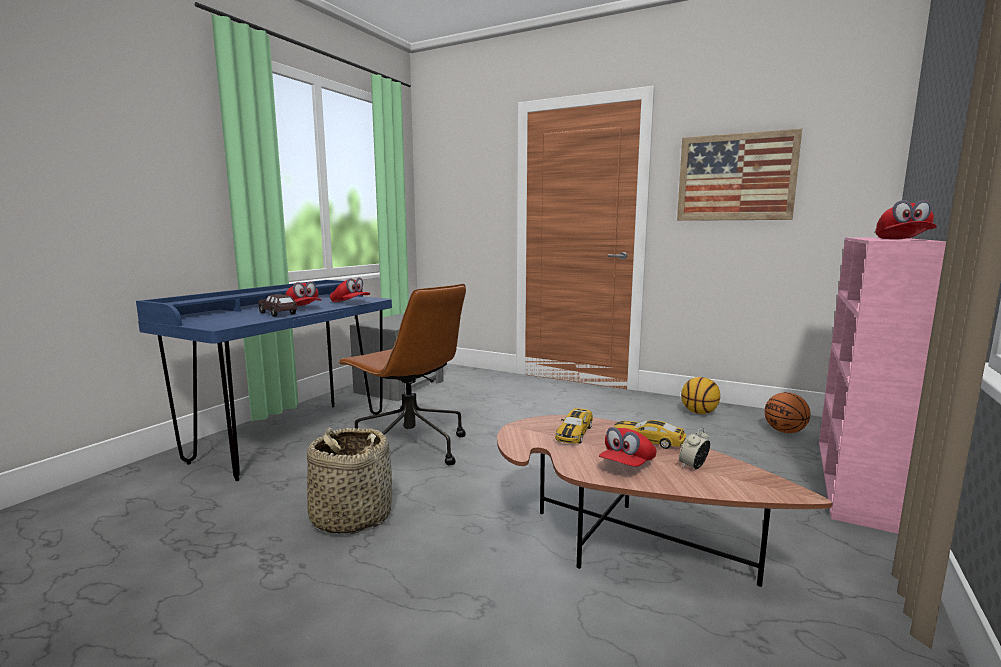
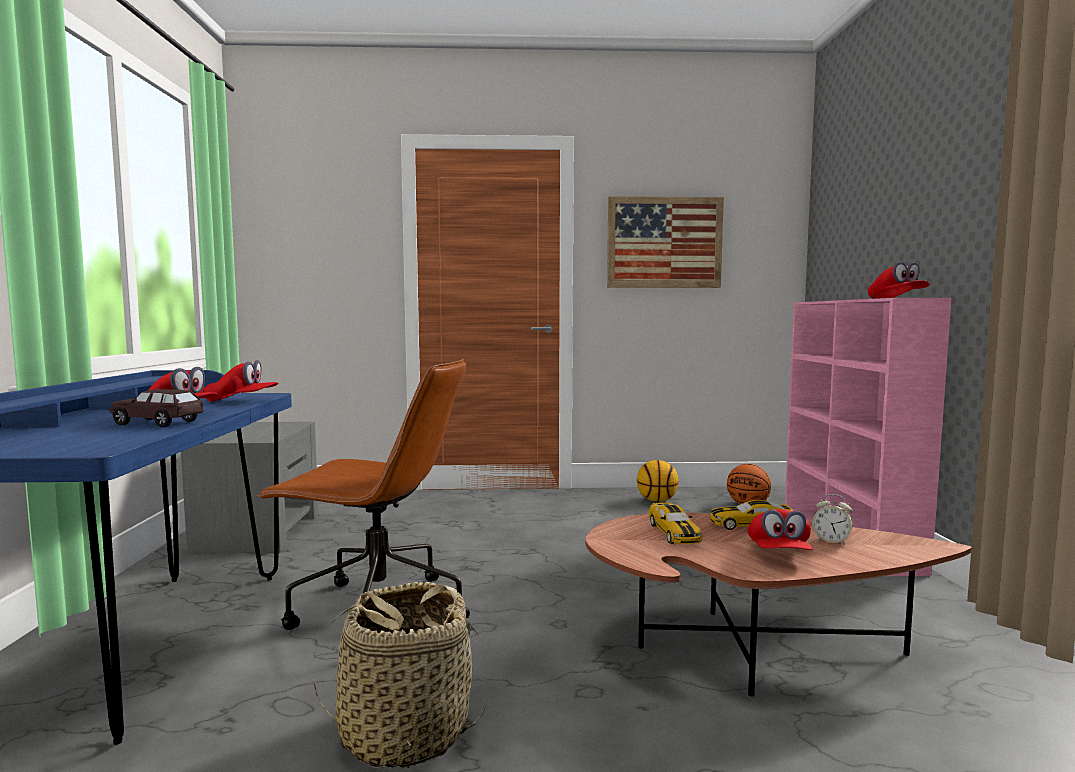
camera: 30 degrees left, 5 degrees down
(693, 466) = (831, 541): alarm clock -> alarm clock turned 75 degrees counterclockwise

